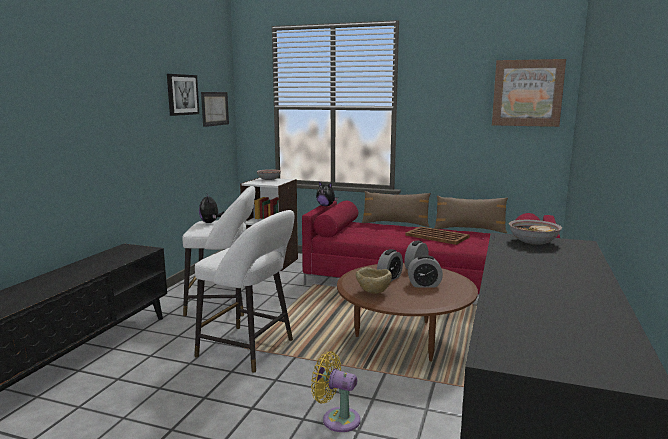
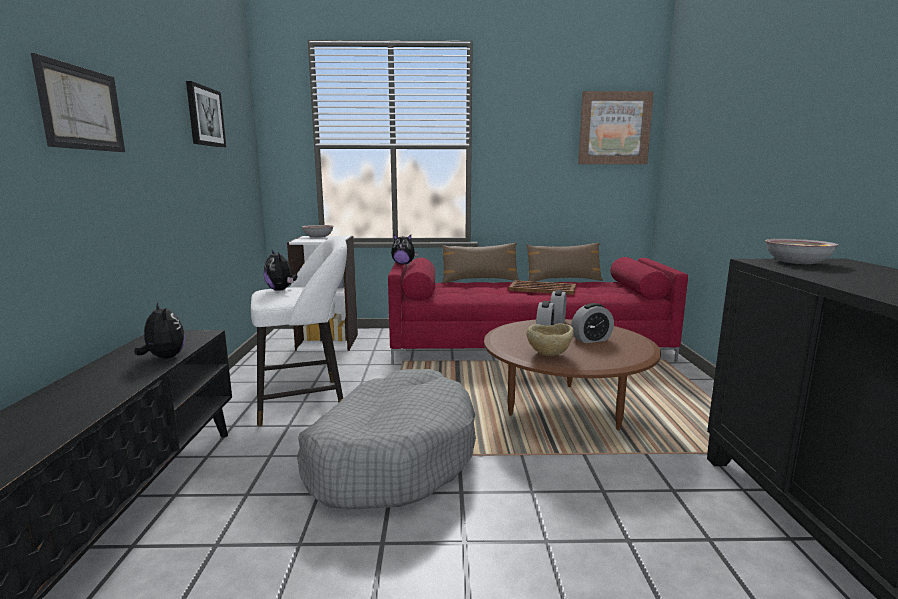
camera: 20 degrees left, 0 degrees up
(115, 262) = (164, 358): none -> plush toy
(214, 108) = (239, 144): picture -> picture (81, 108)
(250, 349) = (391, 456): white stool -> grey dog bed
(337, 419) = (589, 529): yellow fan -> none

